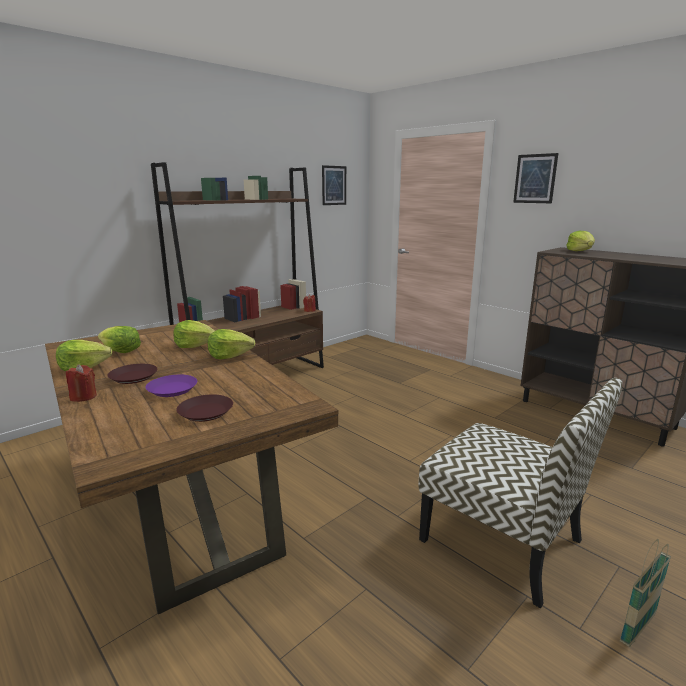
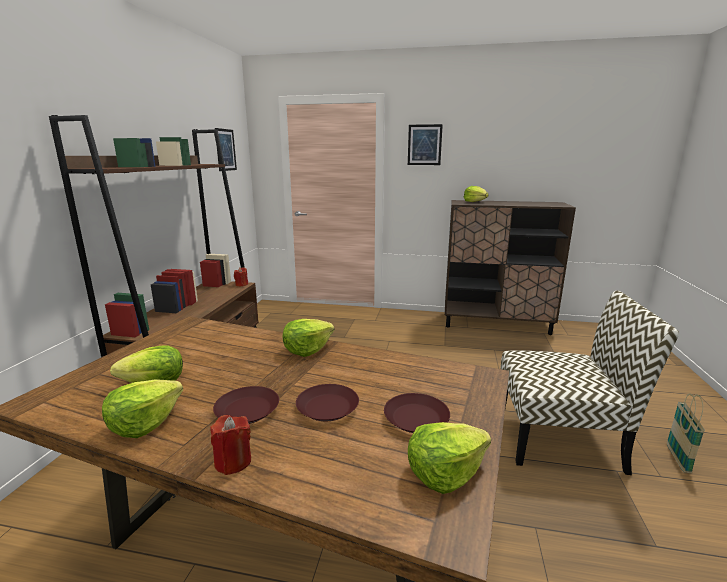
camera: 35 degrees left, 0 degrees up
(173, 390) = (328, 407): purple plate -> brown plate
(195, 345) = (242, 349): lettuce -> lettuce (445, 472)

